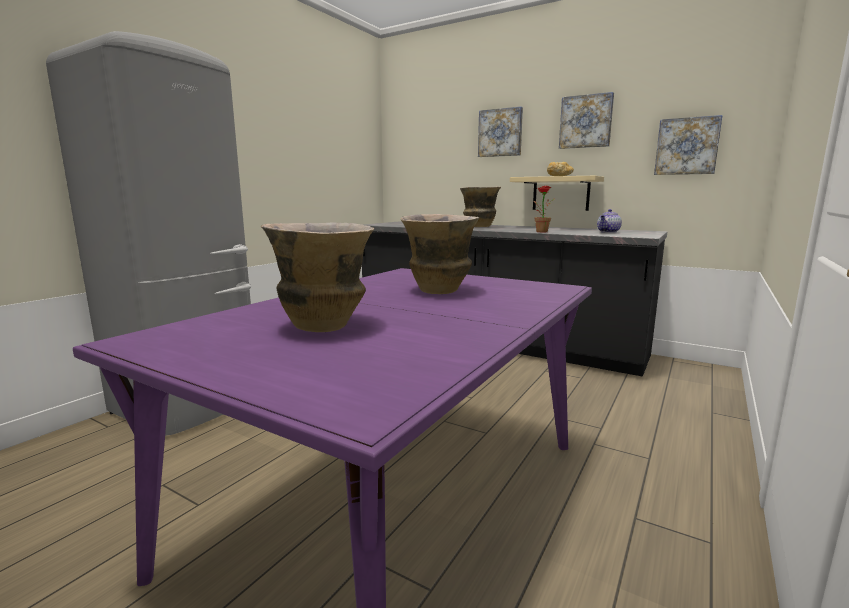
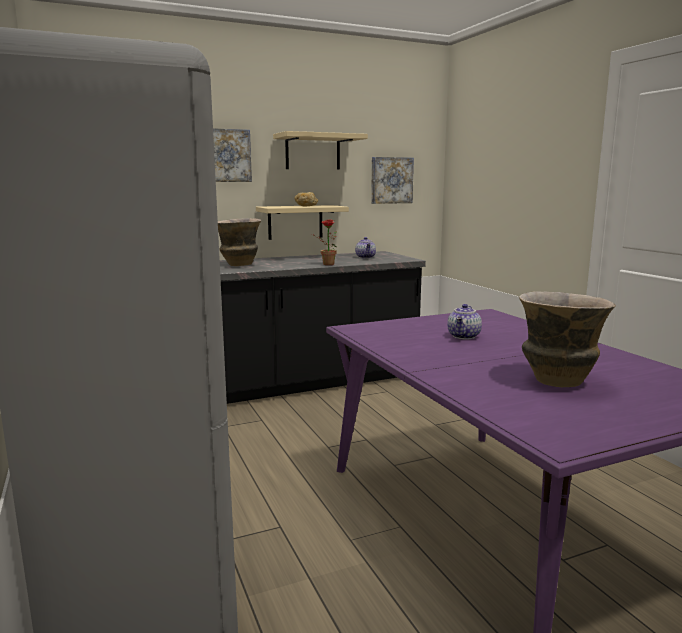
camera: 55 degrees left, 0 degrees up
(439, 291) = (464, 336): vase -> teapot
(586, 121) = (312, 152): picture -> beige shelf

